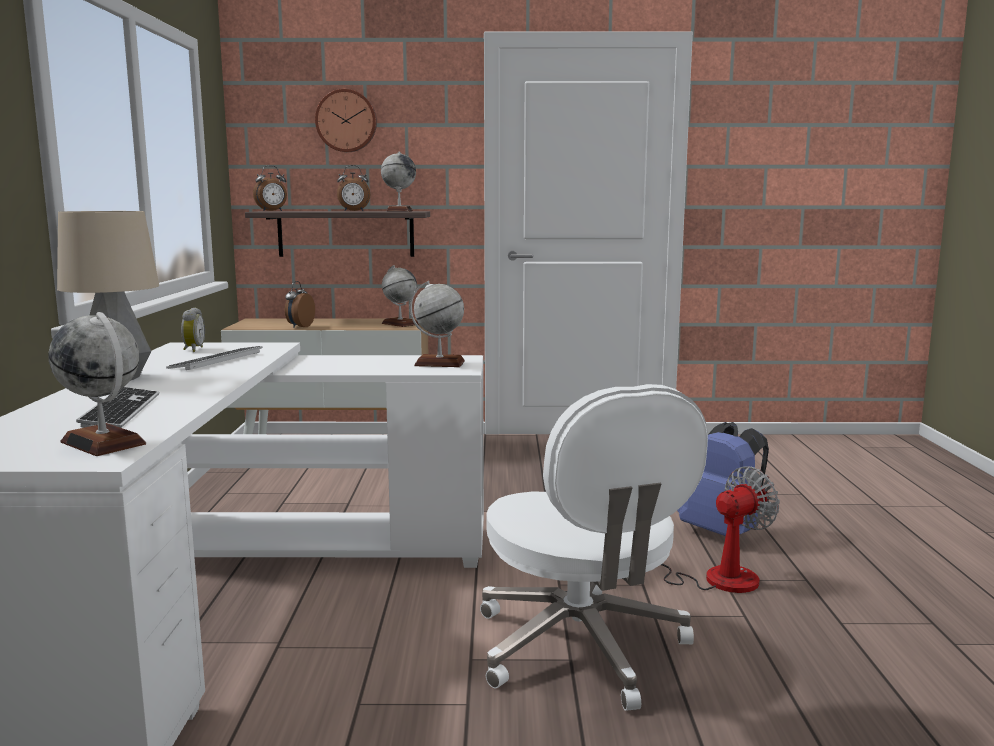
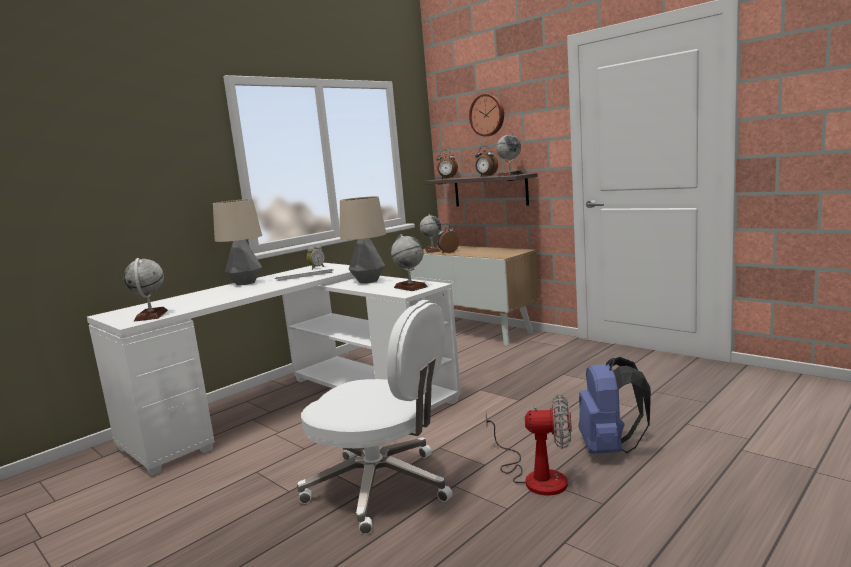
camera: 45 degrees right, 0 degrees up
(121, 410) = (198, 300): keyboard -> none
(335, 362) = (368, 281): none -> table lamp
(400, 324) = (506, 253): globe -> globe (432, 250)
(581, 648) = (382, 487): white office chair -> white office chair turned 90 degrees counterclockwise

